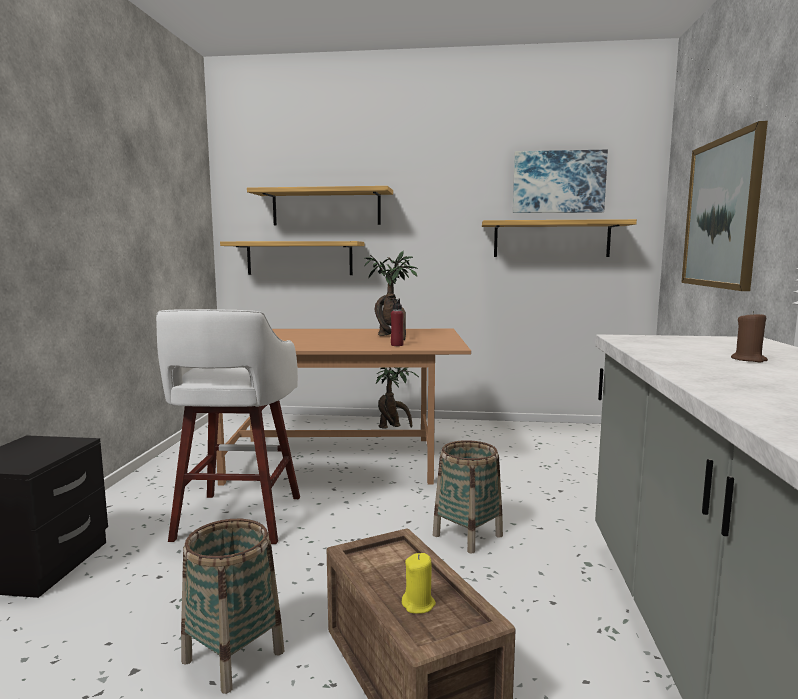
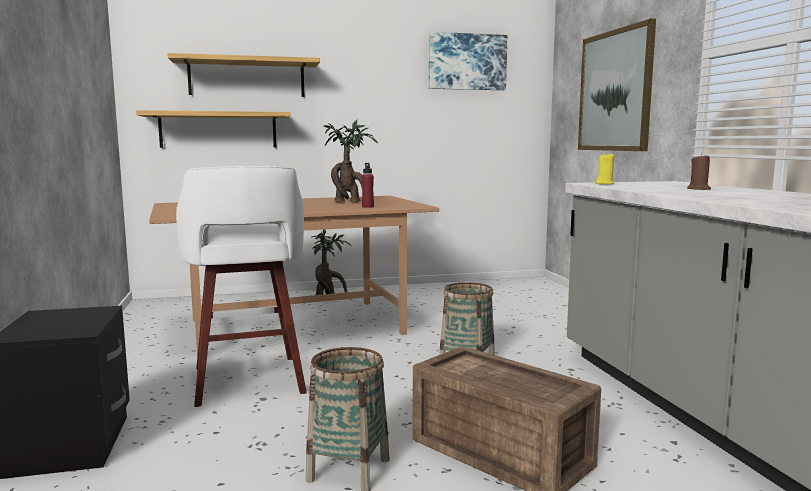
camera: 20 degrees left, 0 degrees up
(418, 604) = (521, 386): yellow candle -> yellow candle (604, 184)
(551, 239) = (462, 113): shelf -> none

